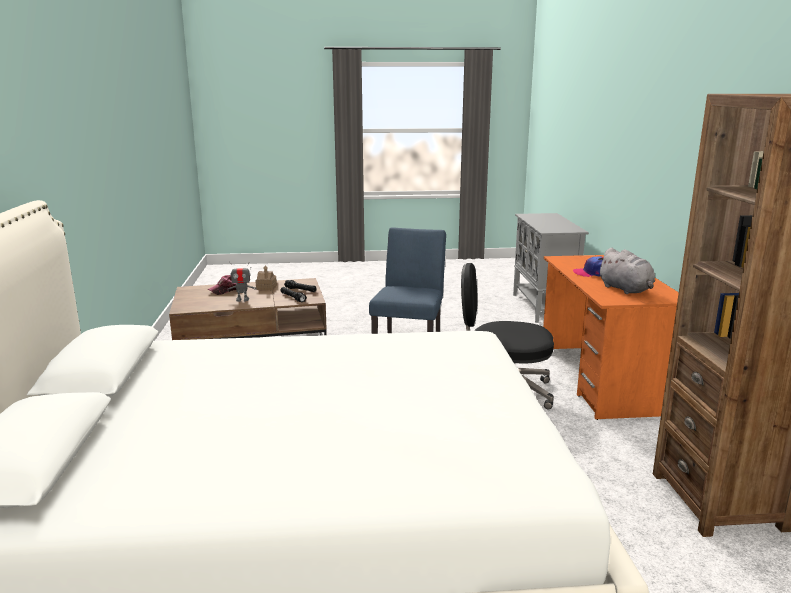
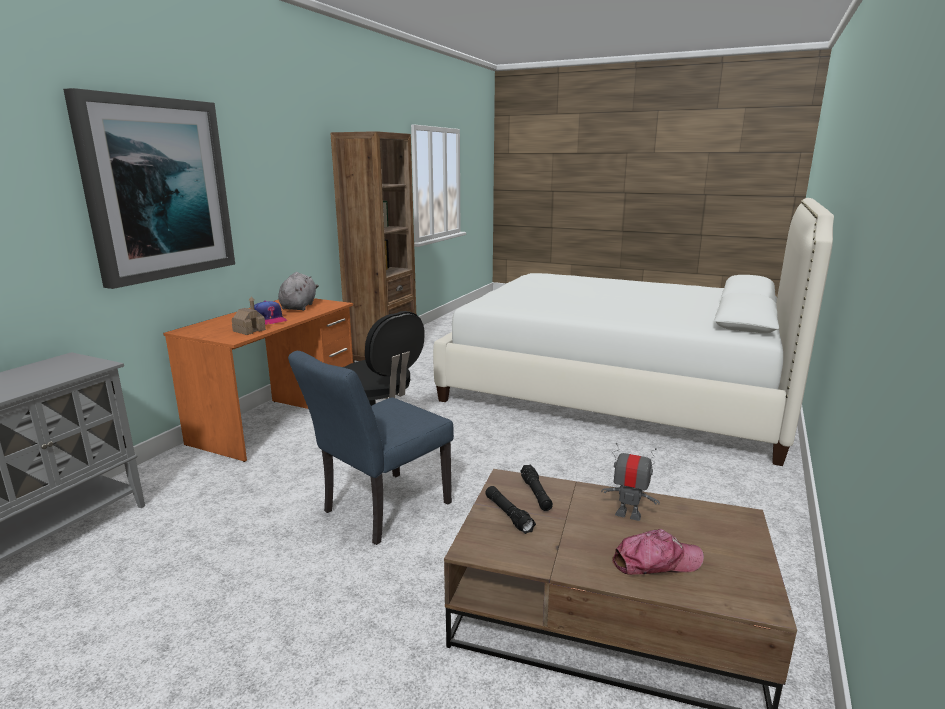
camera: 150 degrees left, 0 degrees up
(266, 287) = (570, 546): toy house -> toy house (249, 330)
(643, 144) = (157, 189): none -> picture

